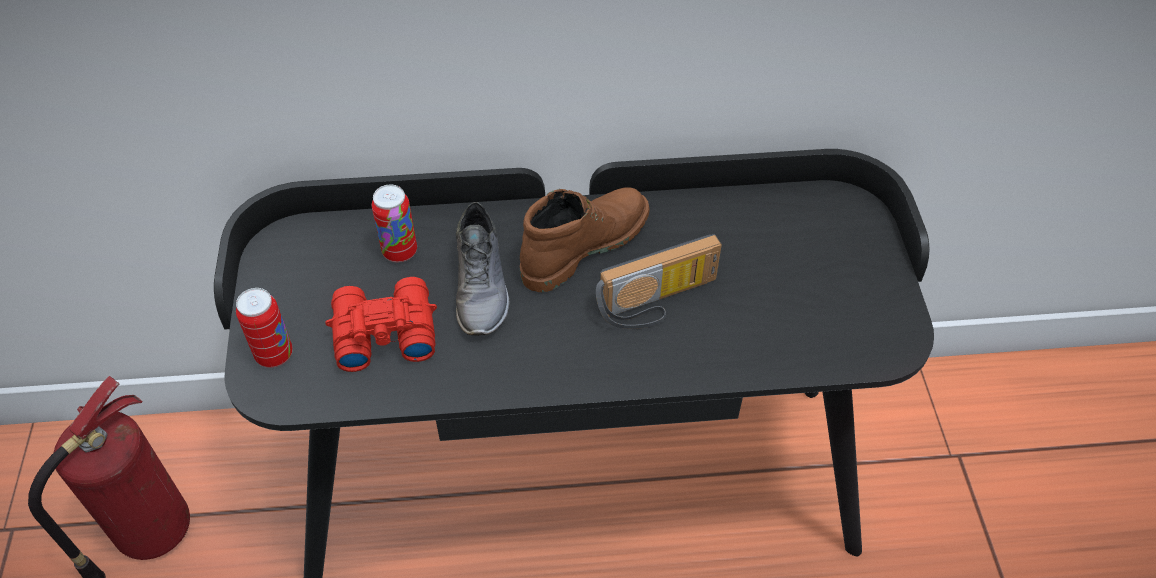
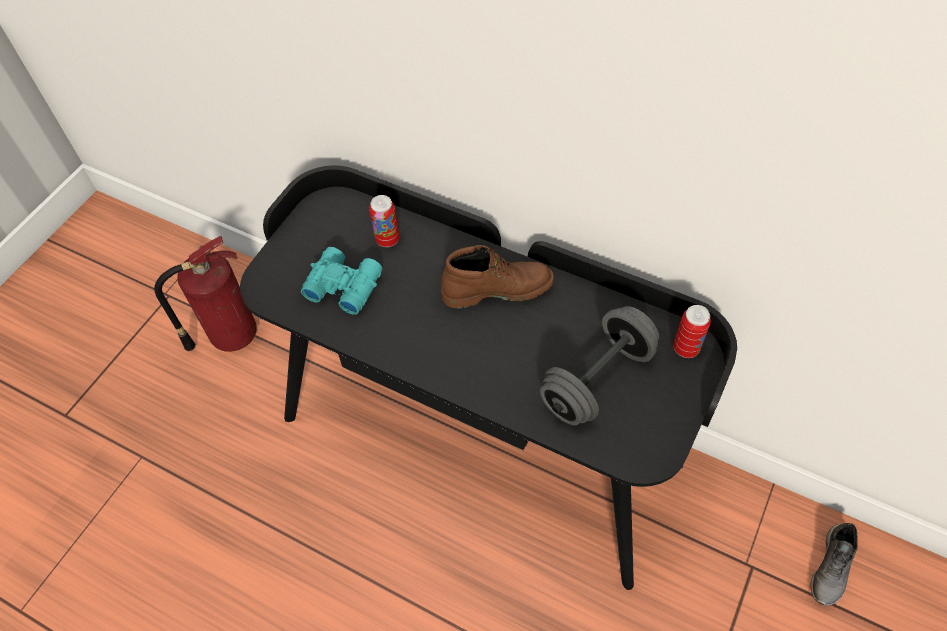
camera: 35 degrees right, 5 degrees up
(274, 355) = (278, 269): can -> can (686, 348)
(382, 332) = (343, 285): red binoculars -> turquoise binoculars
(482, 285) = (418, 284): grey shoe -> grey shoe (832, 568)
(659, 303) = (515, 350): radio -> none
(776, 289) = (597, 380): none -> grey dumbbell

